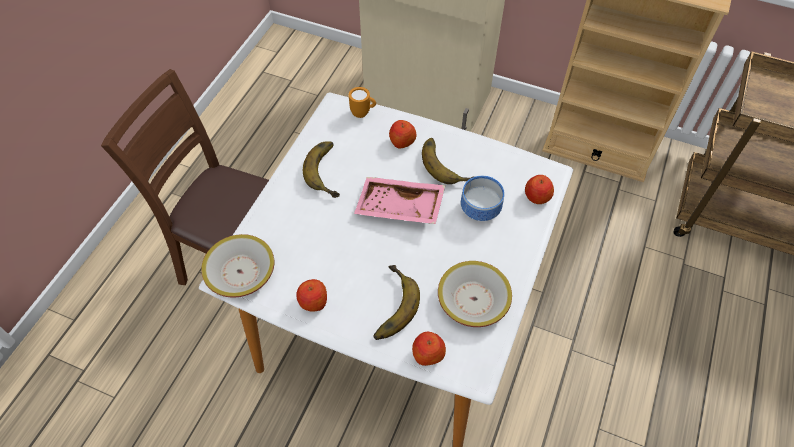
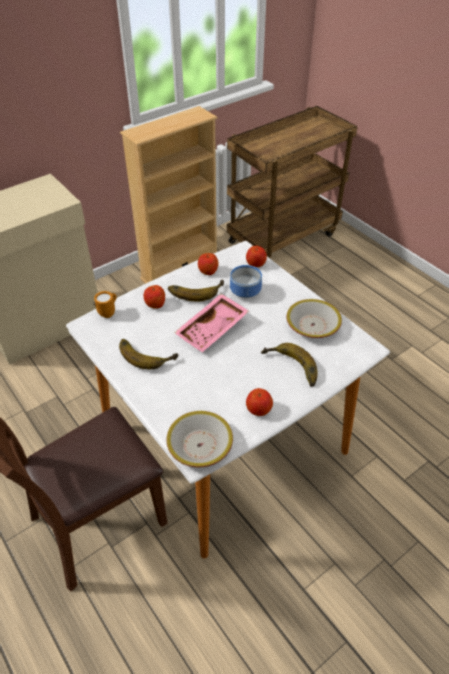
camera: 60 degrees left, 10 degrees down
(428, 354) = (340, 364): apple -> apple (208, 271)

